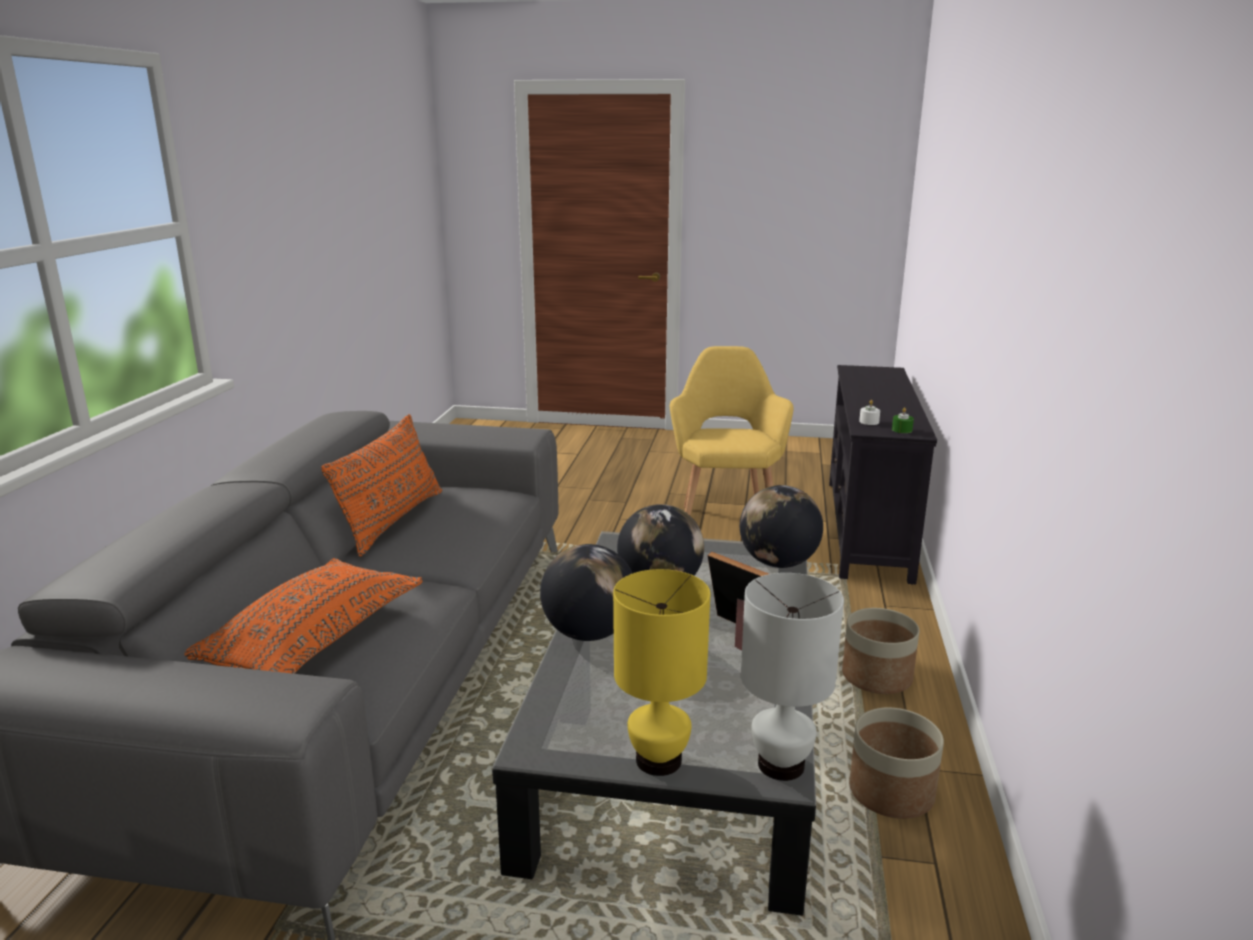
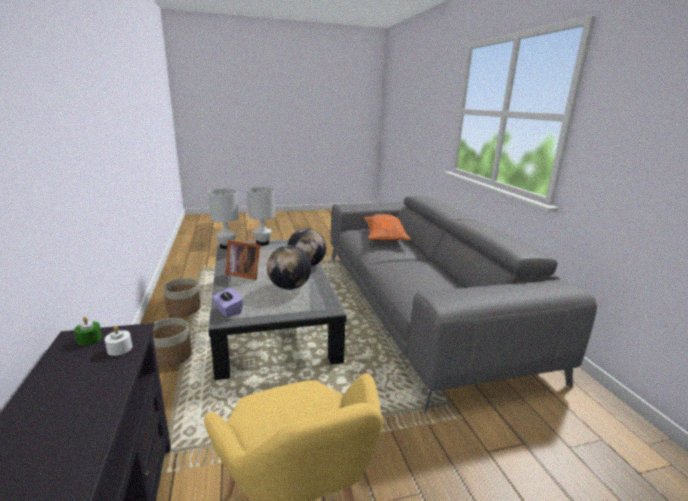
camera: 155 degrees right, 0 degrees up
(392, 520) = (444, 275): orange pillow -> none
(658, 760) = (263, 243): yellow table lamp -> white table lamp
(778, 563) = (228, 311): globe -> purple tissue box

